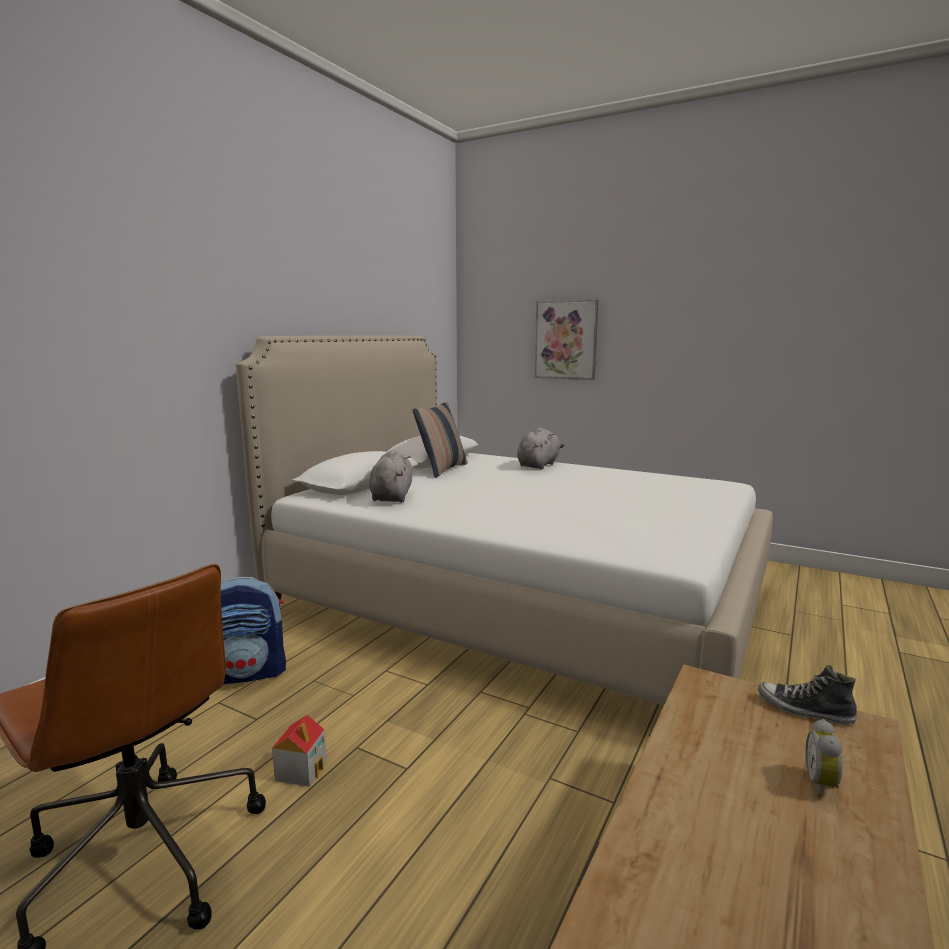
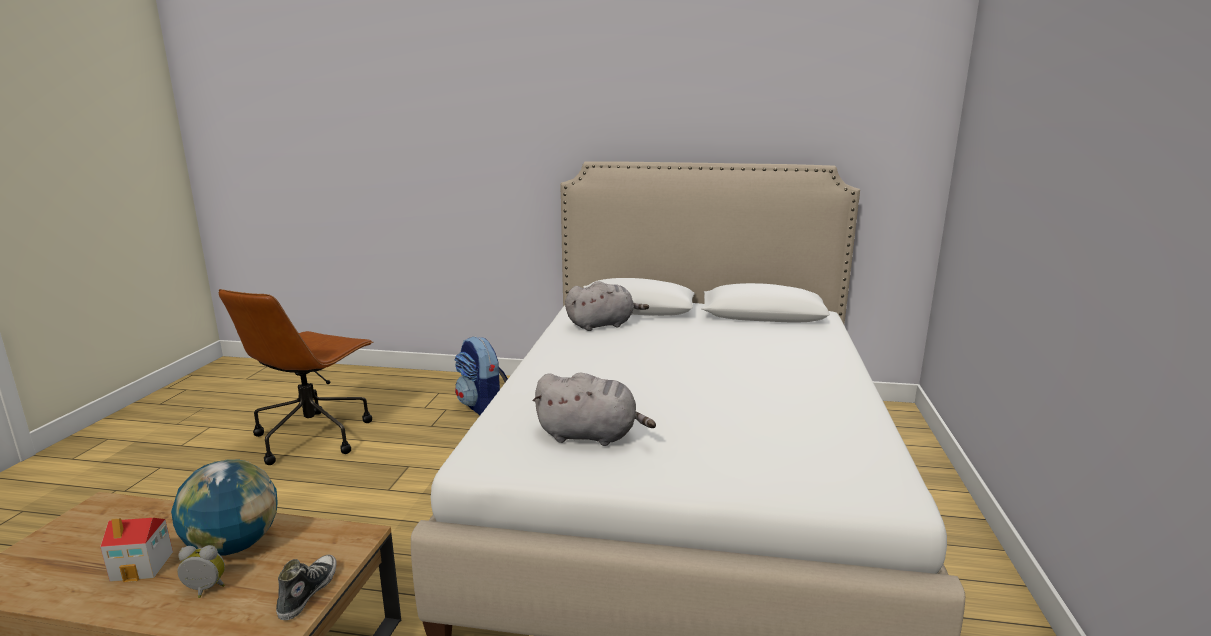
camera: 70 degrees right, 5 degrees up
(301, 770) = (383, 455): toy house -> toy house (143, 566)
(442, 469) = (728, 325): pillow -> none
(539, 465) = (818, 361): grey plush toy -> grey plush toy (591, 436)
(566, 340) = (1015, 194): picture -> none
(725, 769) = (234, 545): none -> globe

